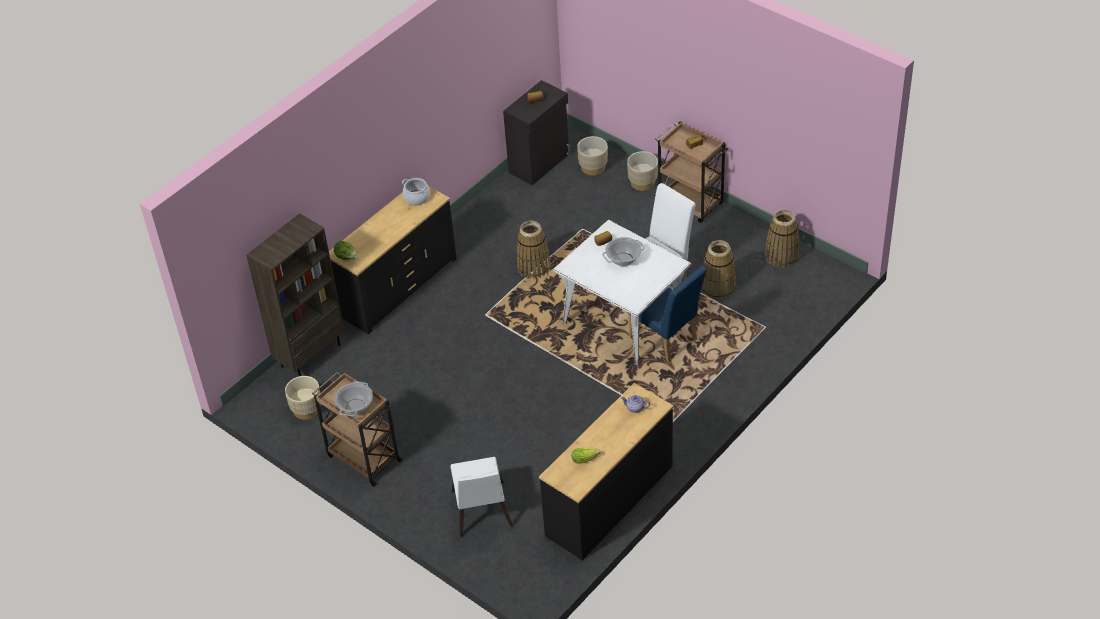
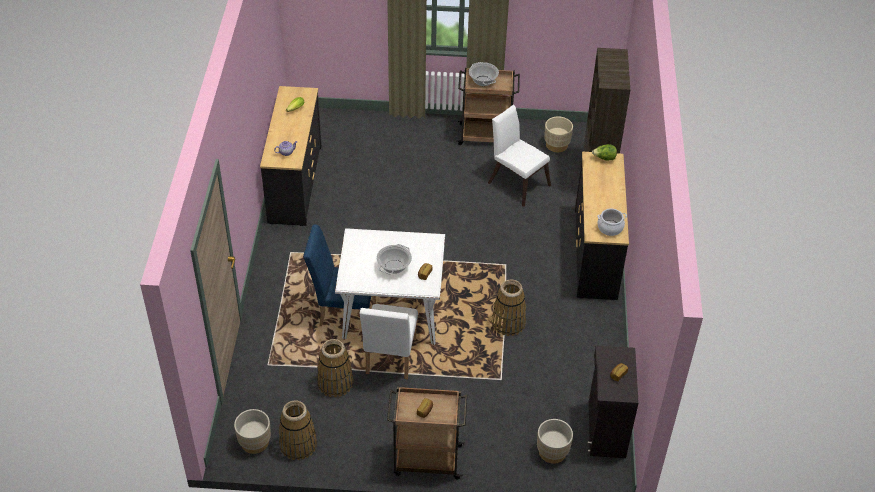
camera: 140 degrees right, 0 degrees up
(481, 513) = (375, 140): white chair -> white chair (516, 182)
(642, 183) = (490, 459): beige planter -> beige planter (254, 442)

